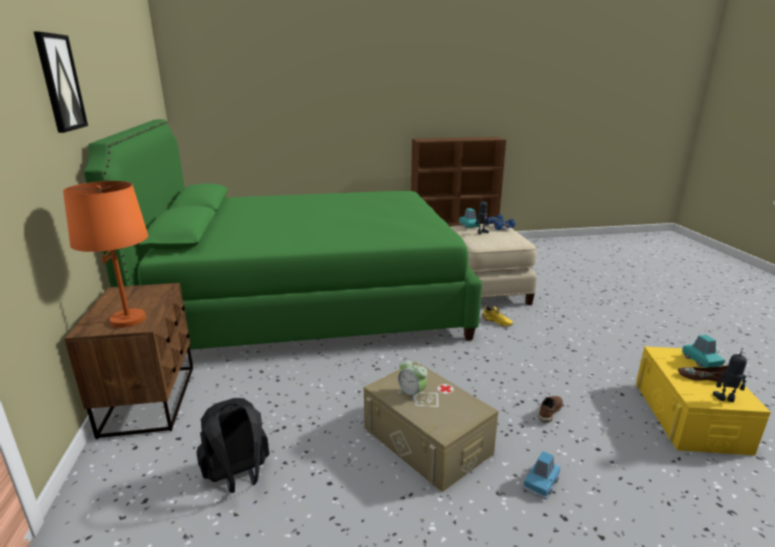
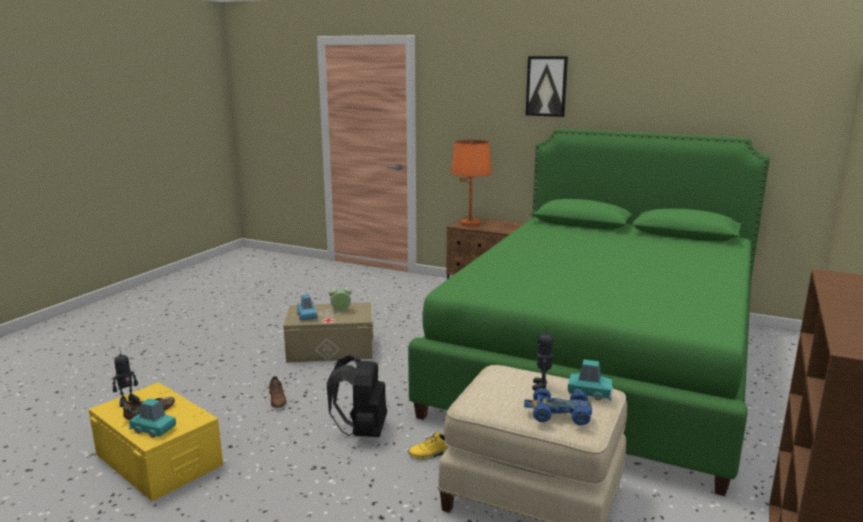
camera: 125 degrees right, 5 degrees down
(238, 477) = (384, 302): black backpack -> black backpack (362, 431)
(541, 483) = (245, 365): blue toy car -> blue toy car (307, 316)

